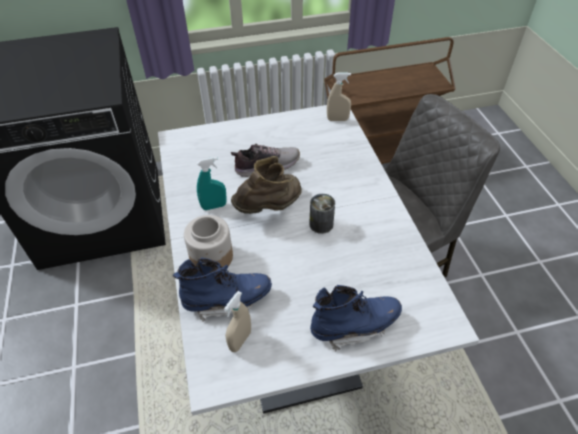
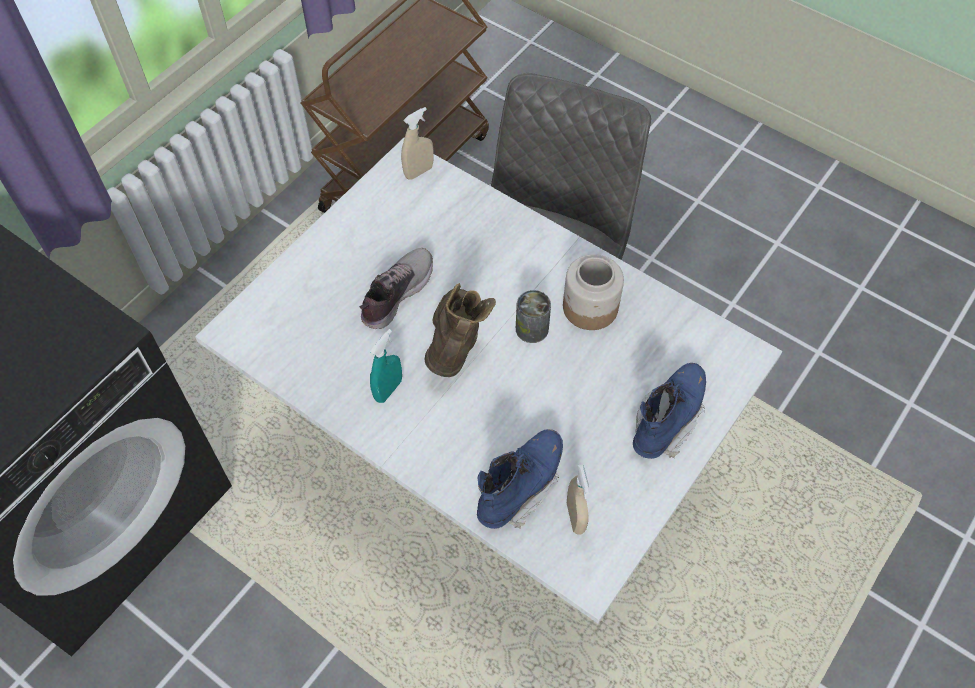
camera: 40 degrees left, 10 degrees up
(211, 257) = (451, 453): jar -> jar (590, 308)

